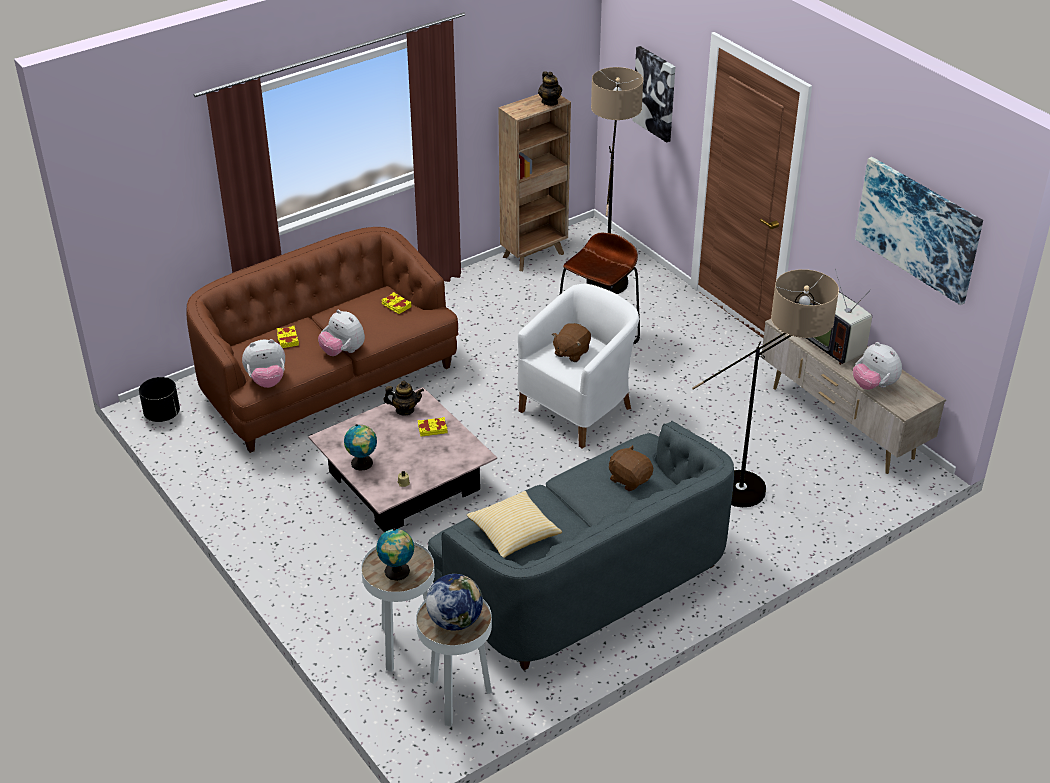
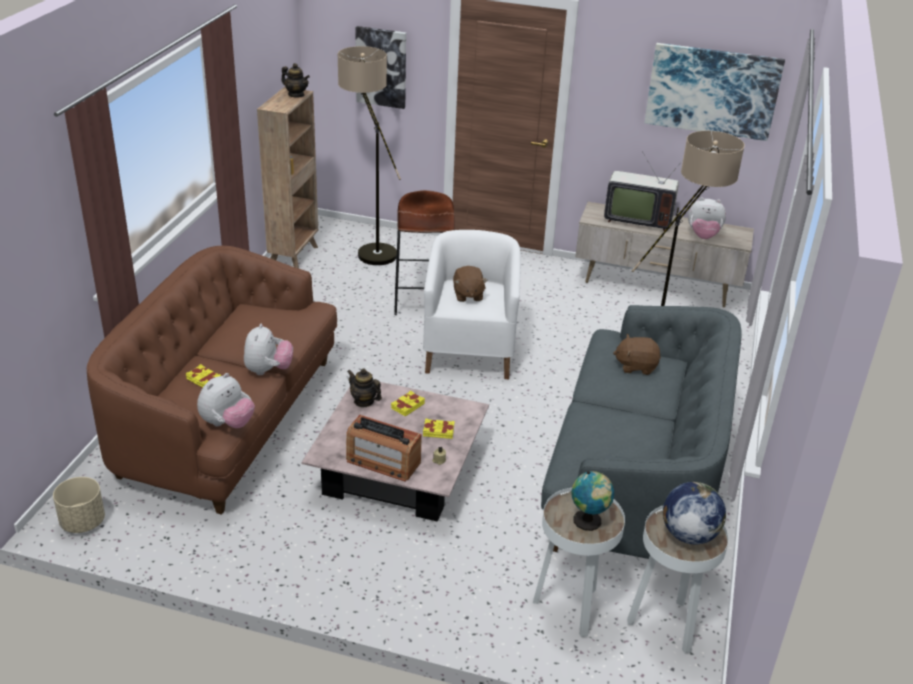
camera: 40 degrees left, 5 degrees down
(162, 414) = (83, 522): black planter -> beige planter
(343, 351) = (268, 370): plush toy -> plush toy turned 90 degrees counterclockwise
(362, 464) = (383, 462): globe -> radio
(396, 305) = (274, 314): yellow book -> yellow book (438, 431)
(404, 410) = (364, 401): teapot -> teapot turned 105 degrees counterclockwise
(514, 534) = (612, 447): pillow -> none

